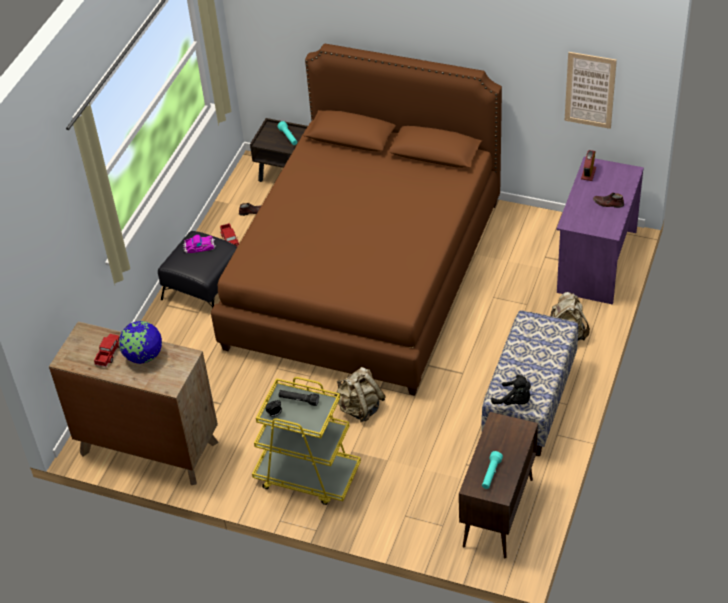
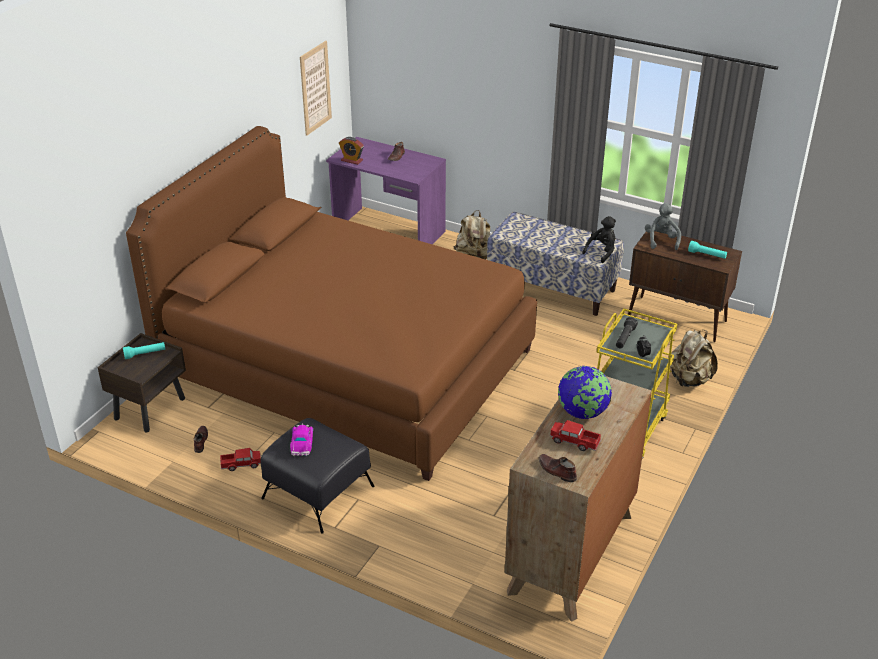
camera: 85 degrees left, 10 degrees down
(75, 346) = (556, 471): none -> brown shoe
(360, 408) = (539, 386): beige backpack -> beige backpack (689, 380)
(511, 434) = (661, 241): none -> grey plush toy

